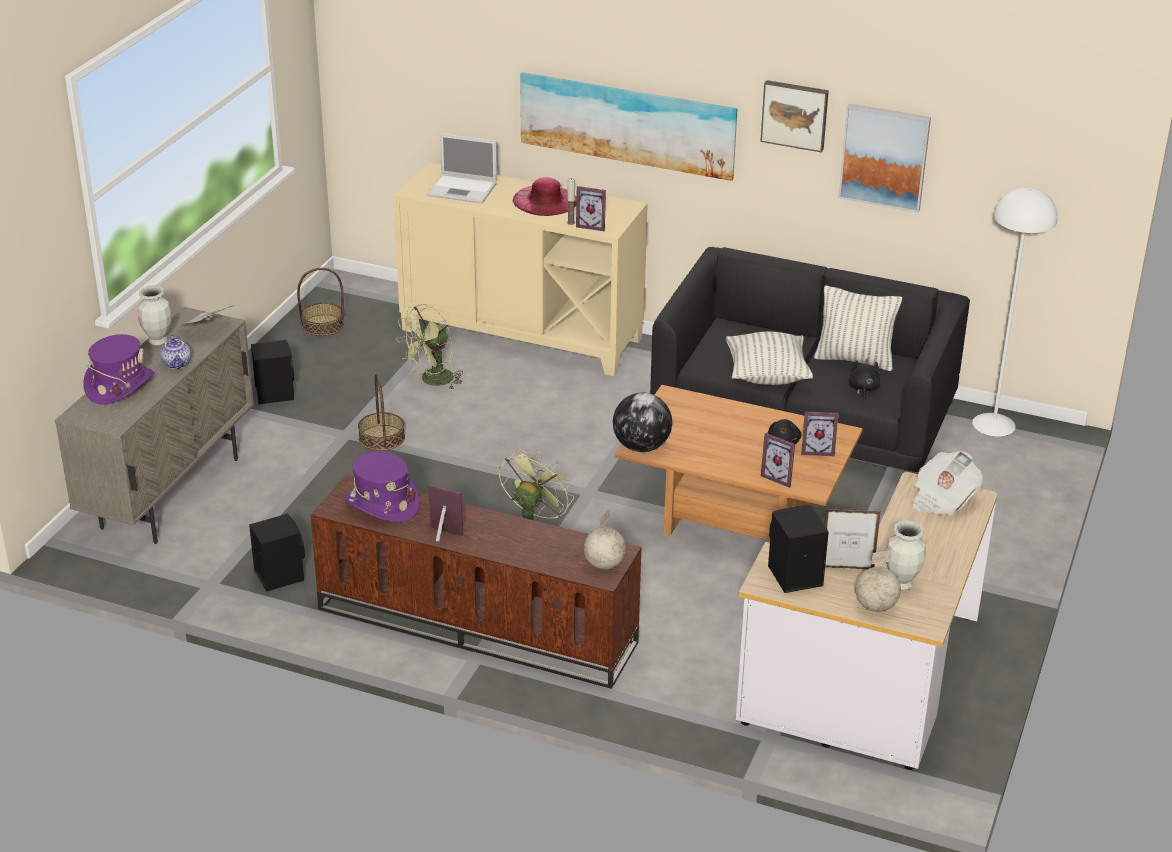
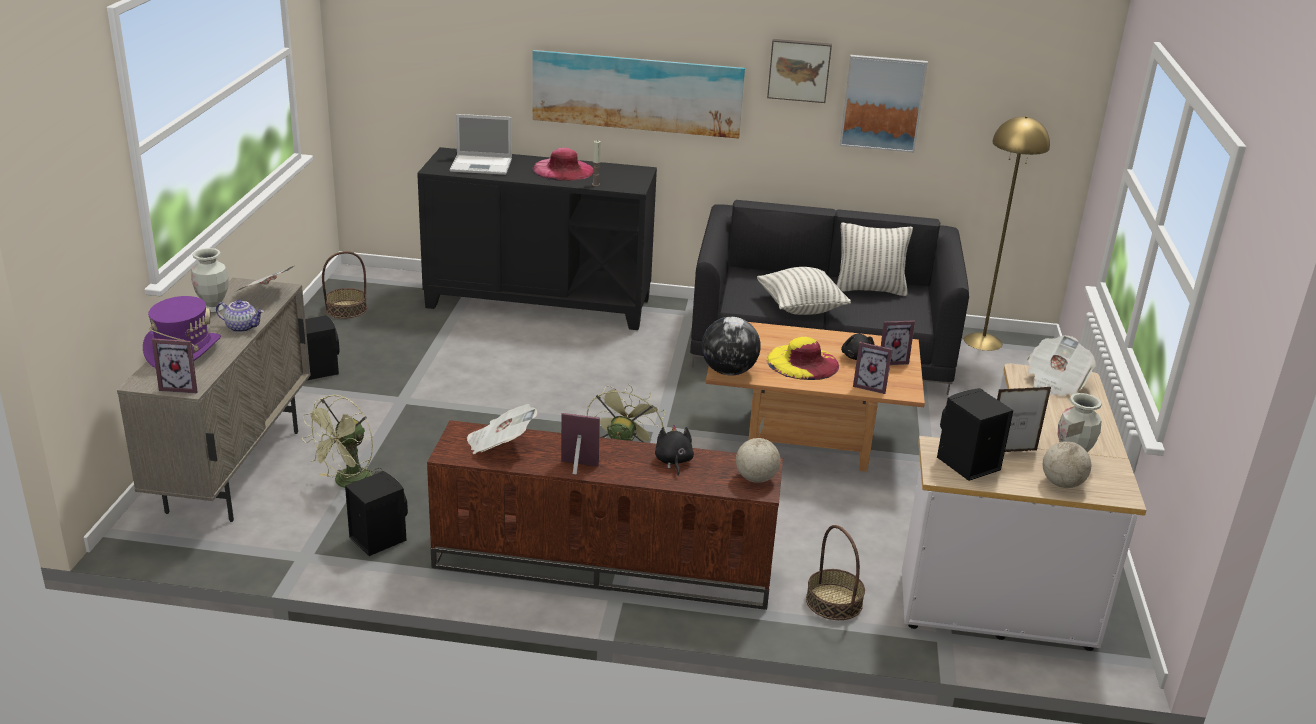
camera: 15 degrees left, 5 degrees down
(177, 364) = (242, 327): teapot -> teapot turned 45 degrees counterclockwise
(381, 438) = (439, 400): basket -> basket (834, 602)
(382, 504) = (500, 445): purple hat -> newspaper
(432, 381) = (470, 347): green fan -> green fan (348, 483)
(522, 334) = (539, 302): beige cabinet -> black cabinet
(592, 225) = (616, 185): picture frame -> picture frame (182, 386)
(723, 443) = (802, 362): none -> yellow hat
(863, 389) = (891, 312): black plush toy -> black plush toy (673, 461)
(994, 424) = (983, 341): white floor lamp -> yellow floor lamp

